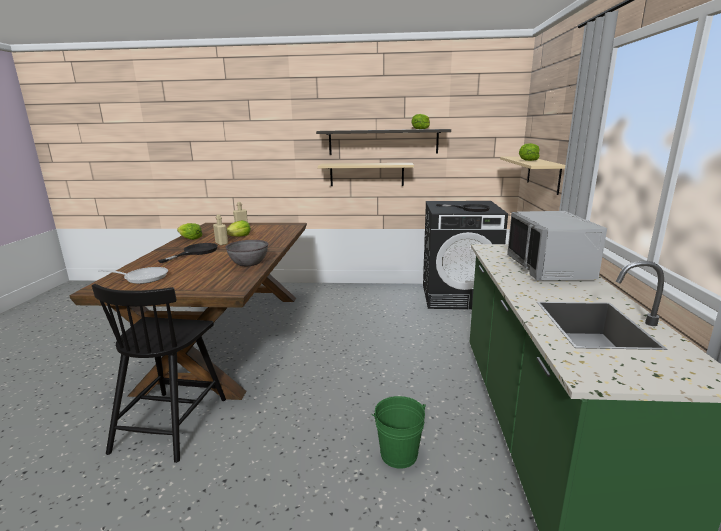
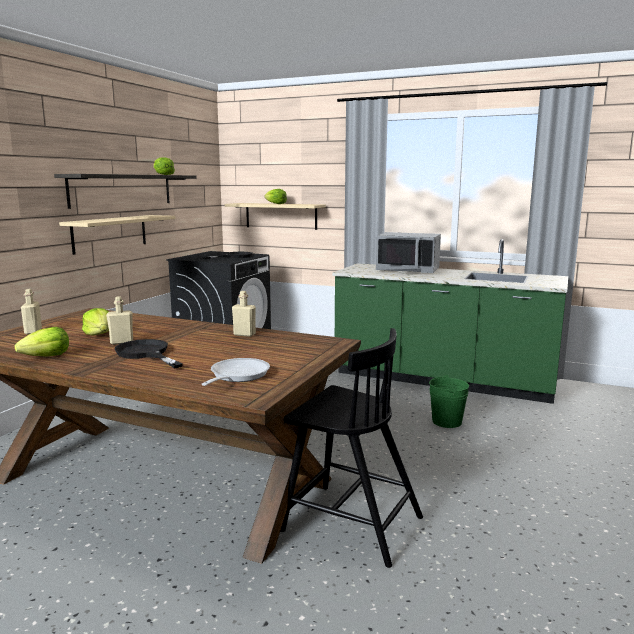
camera: 70 degrees left, 5 degrees down
(249, 263) = (244, 334): grey bowl -> beige bottle

